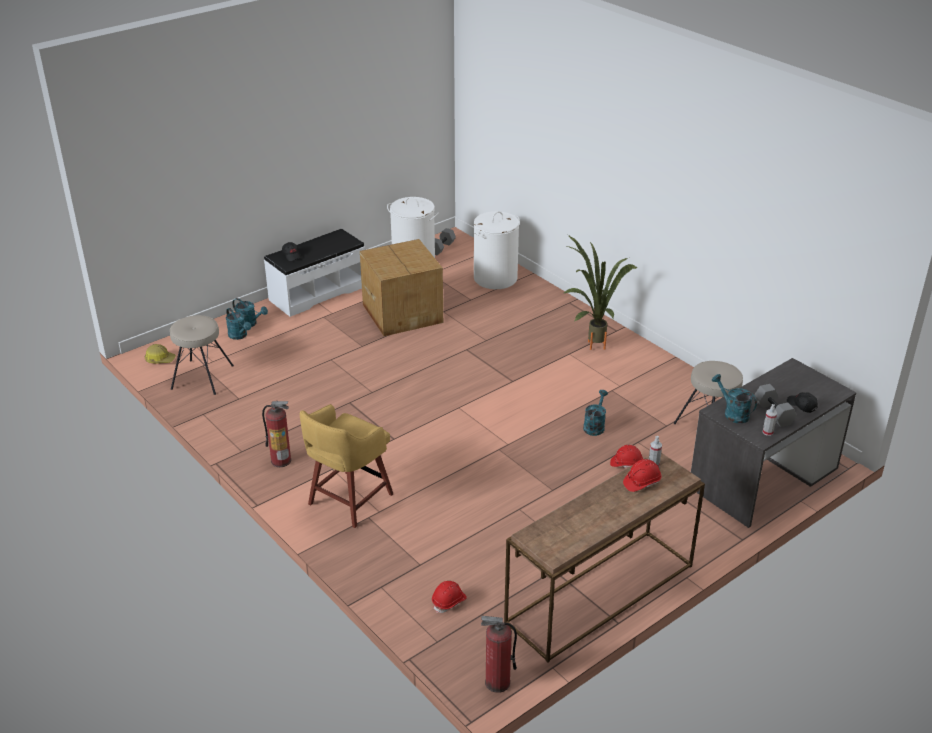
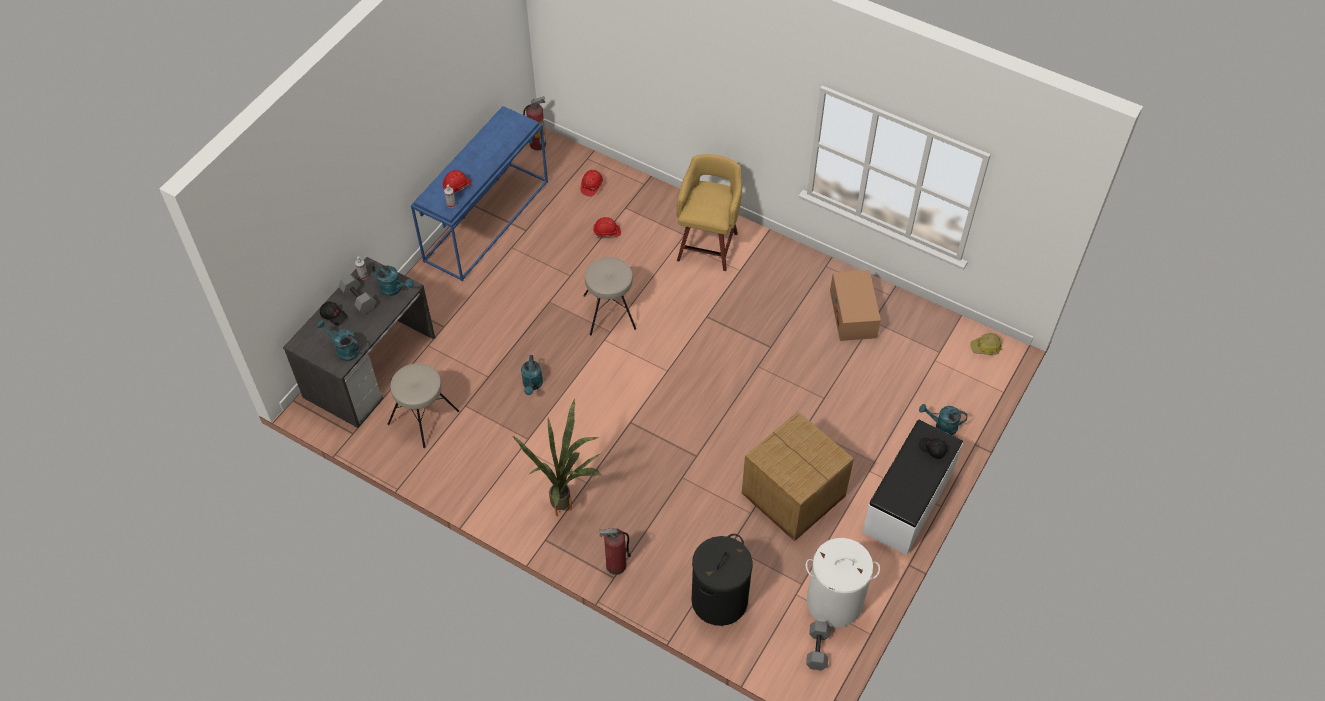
camera: 160 degrees right, 20 degrees up
(201, 377) = (927, 337): beige stool -> beige stool (610, 311)
(239, 336) = (938, 404): turquoise watering can -> turquoise watering can (344, 350)
(251, 408) = (853, 314): none -> cardboard box
(281, 460) = (786, 266): fire extinguisher -> fire extinguisher (616, 565)
(495, 278) = (719, 599): white laundry basket -> black laundry basket
(600, 595) = (486, 220): brown console table -> blue console table
(626, 464) = (493, 348): red hard hat -> red hard hat (607, 232)

